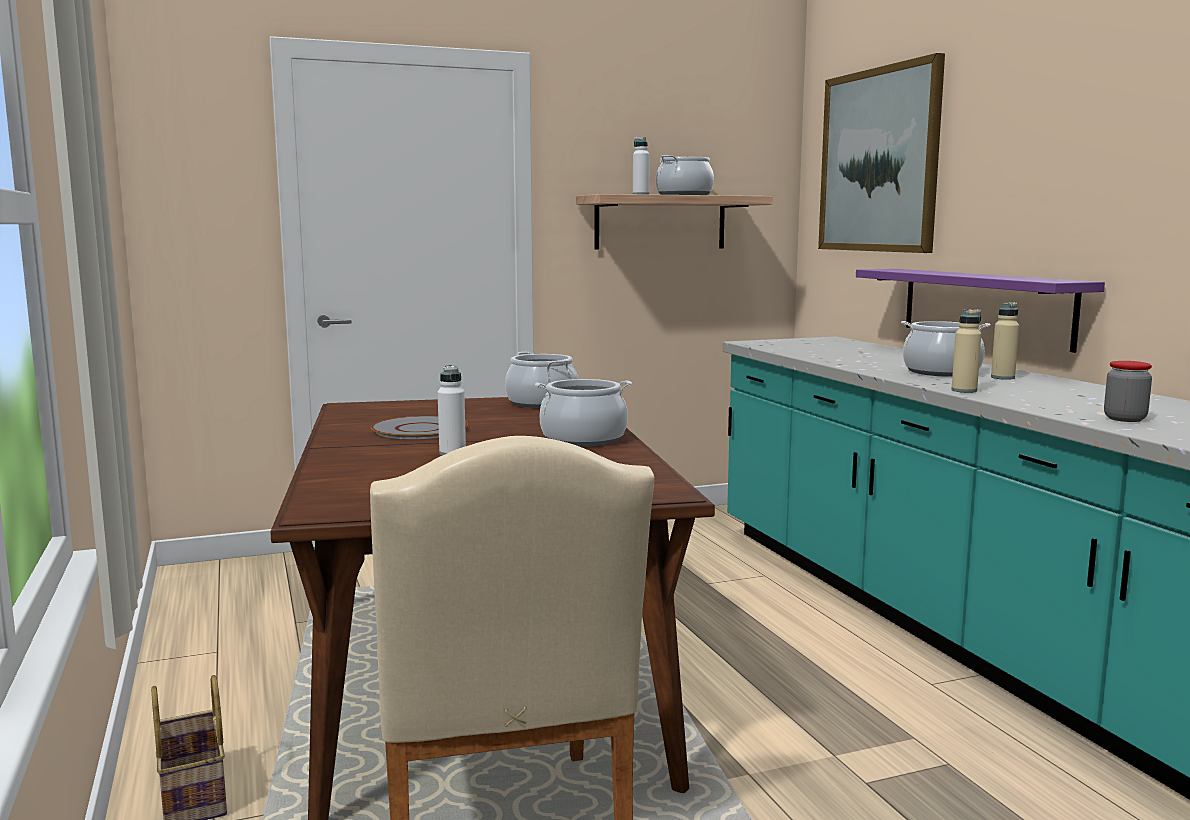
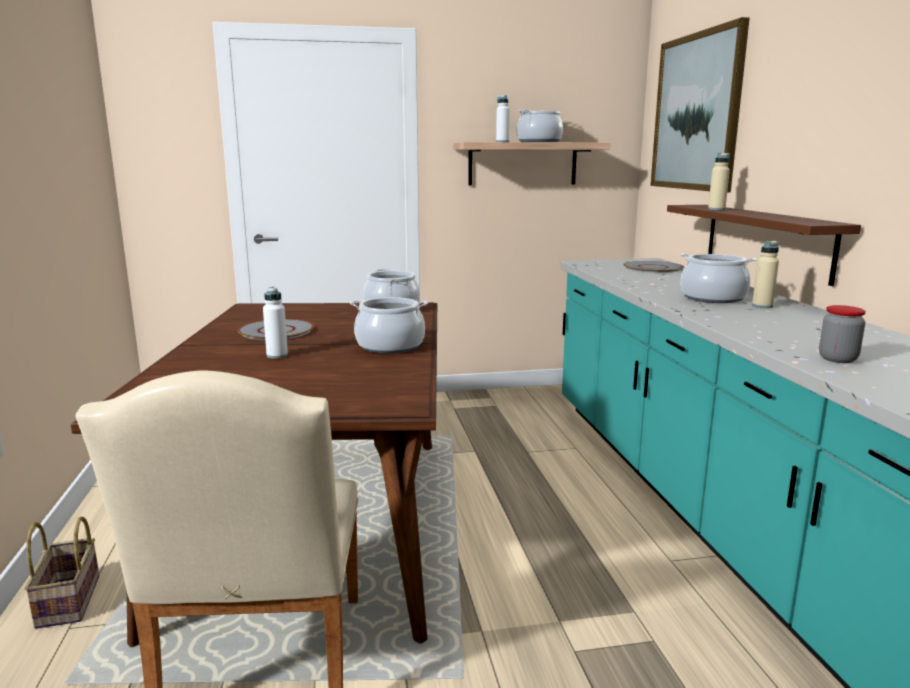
camera: 10 degrees right, 5 degrees up
(841, 346) = (652, 268): none -> grey plate
(964, 390) = (714, 319): beige bottle -> beige bottle (716, 209)
(984, 306) = (766, 240): purple shelf -> brown shelf

